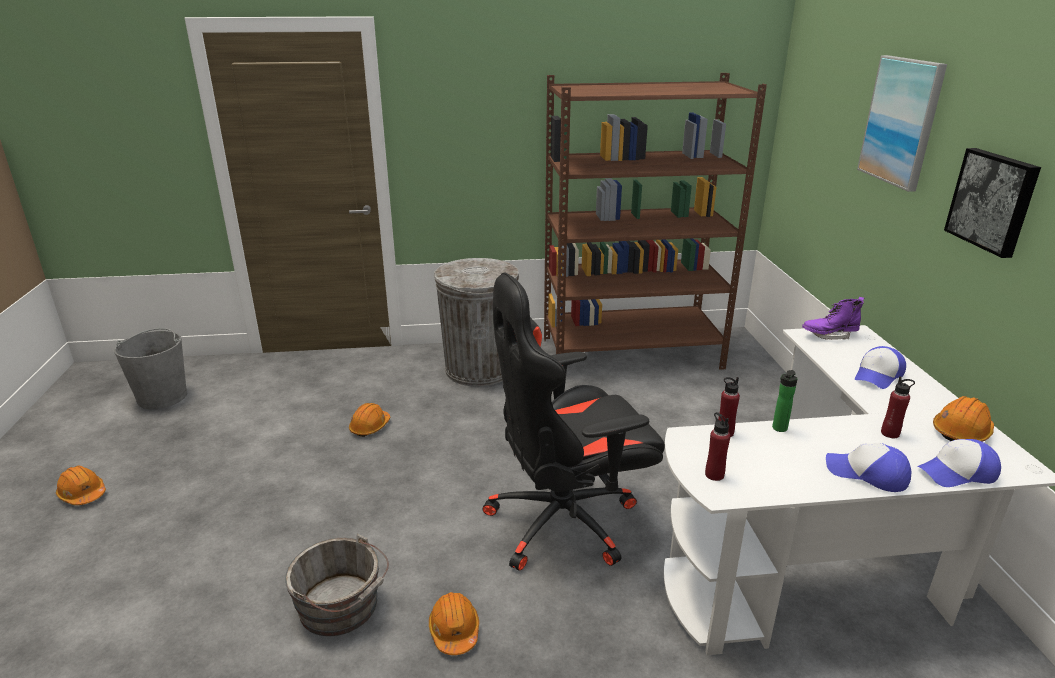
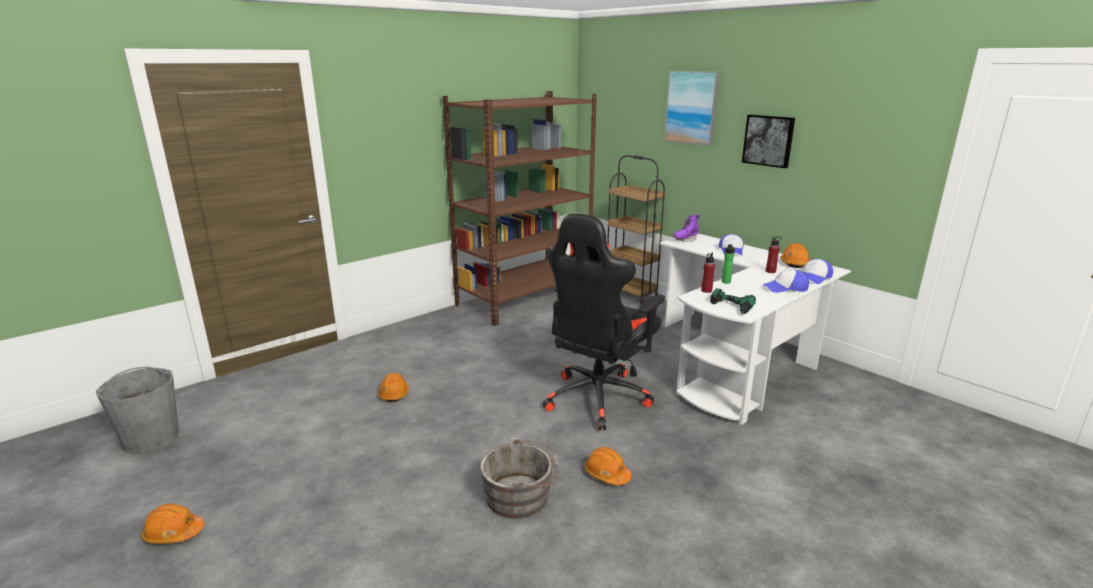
camera: 35 degrees left, 5 degrees down
(479, 369) = (432, 335): grey trash can -> none
(714, 475) = (729, 308): red bottle -> power drill
(778, 391) = (631, 296): none -> brown cart

